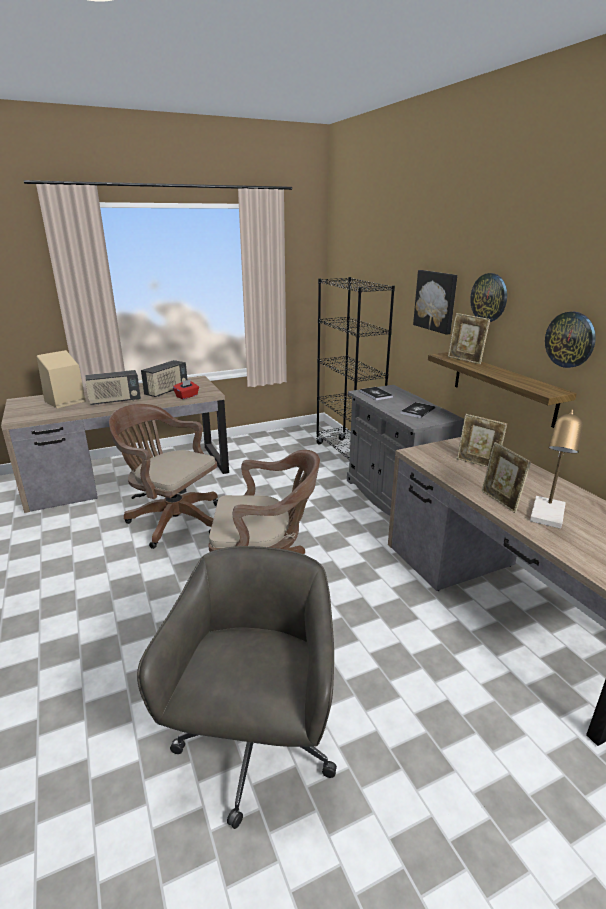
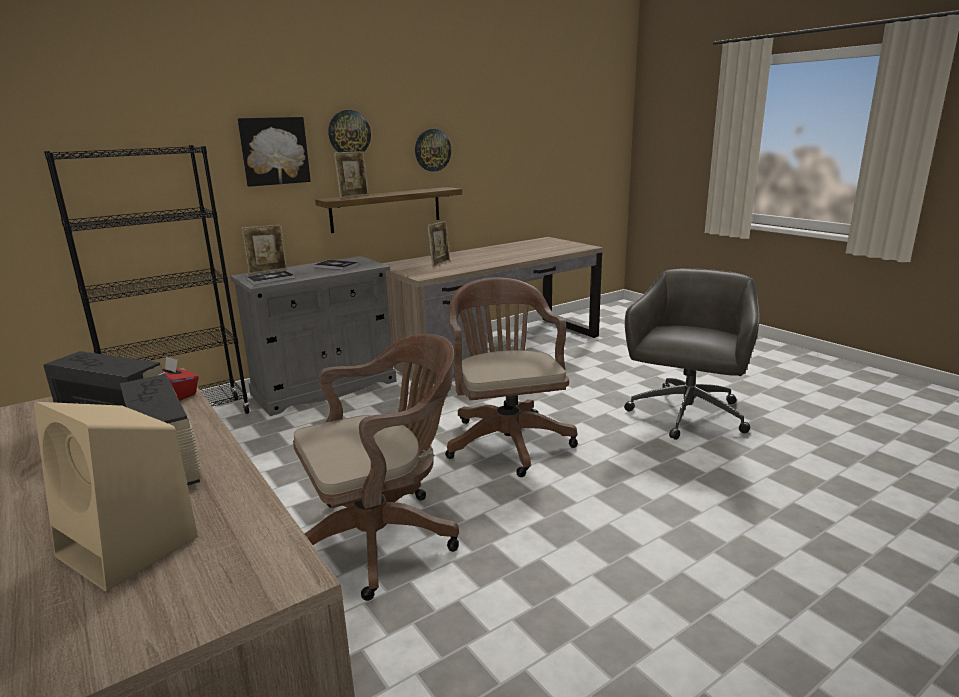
camera: 100 degrees left, 5 degrees down
(172, 519) = (383, 537): brown office chair -> brown office chair turned 135 degrees counterclockwise
(255, 746) = (686, 415): grey office chair -> grey office chair turned 120 degrees clockwise
(500, 501) = (503, 260): picture frame -> picture frame (268, 271)
(547, 517) = (518, 254): table lamp -> none

